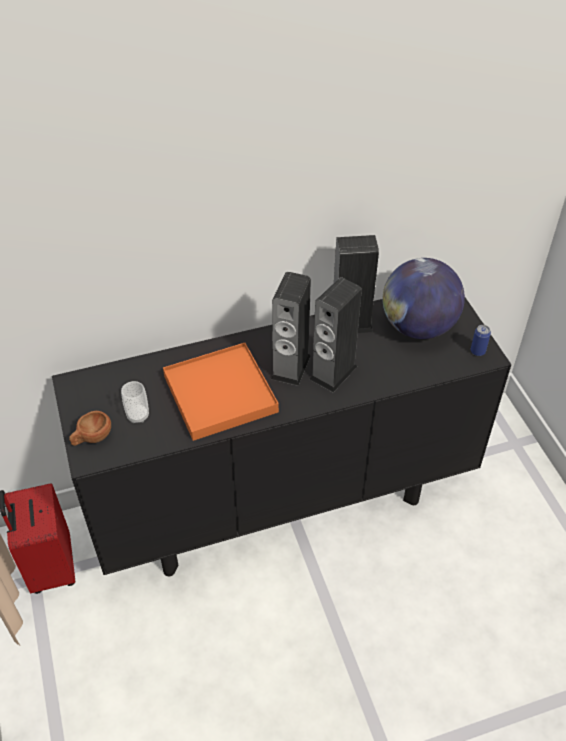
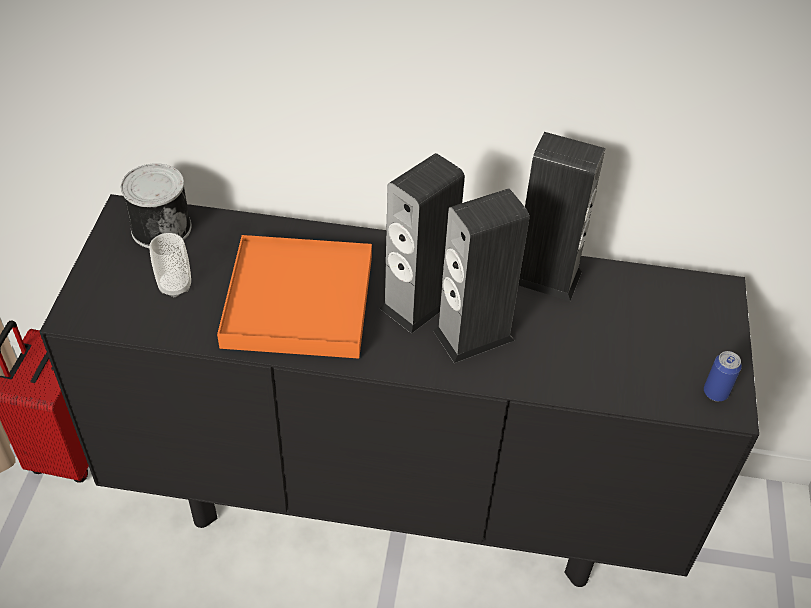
camera: 25 degrees right, 0 degrees up
(92, 438) = (99, 291): brown cup -> none
(101, 383) = (161, 227): none -> can
(418, 327) = (643, 320): globe -> none

